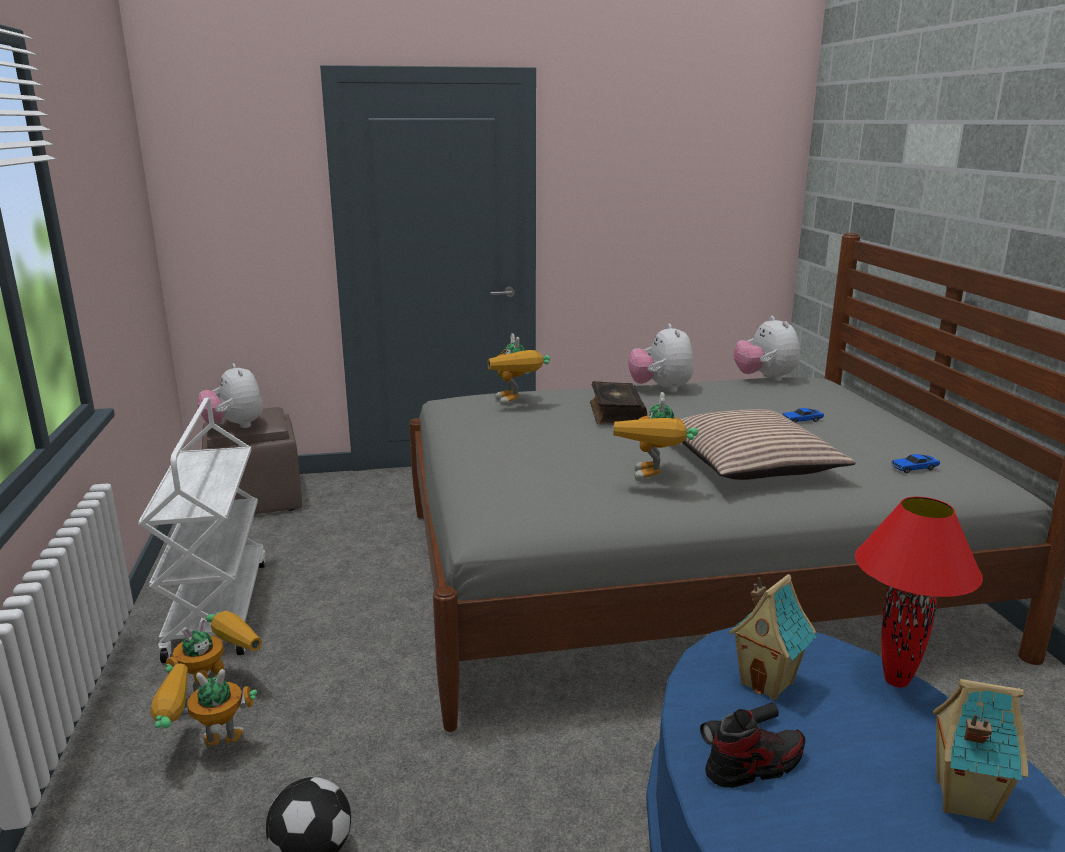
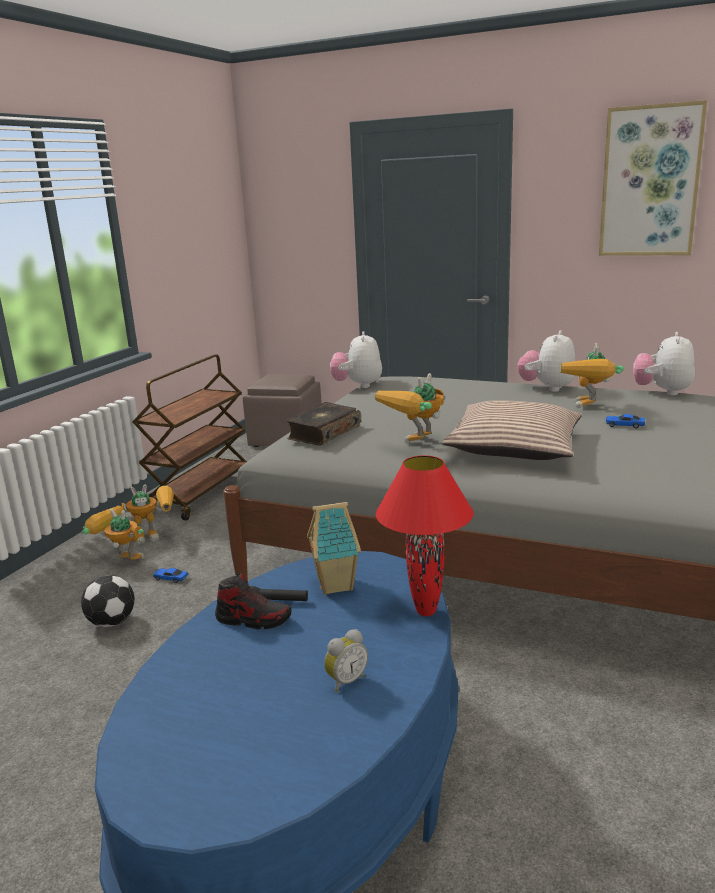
camera: 35 degrees right, 0 degrees up
(217, 608) = (200, 493): white cart -> brown cart
(234, 426) = (268, 382): plush toy -> plush toy (358, 385)
(516, 403) = (415, 384): toy robot -> toy robot (590, 408)
(615, 413) = (474, 399): book -> book (323, 433)
(681, 158) = (650, 182): none -> picture
(914, 468) = (657, 475): toy car -> toy car (170, 578)
(962, 800) = (346, 681): toy house -> alarm clock

